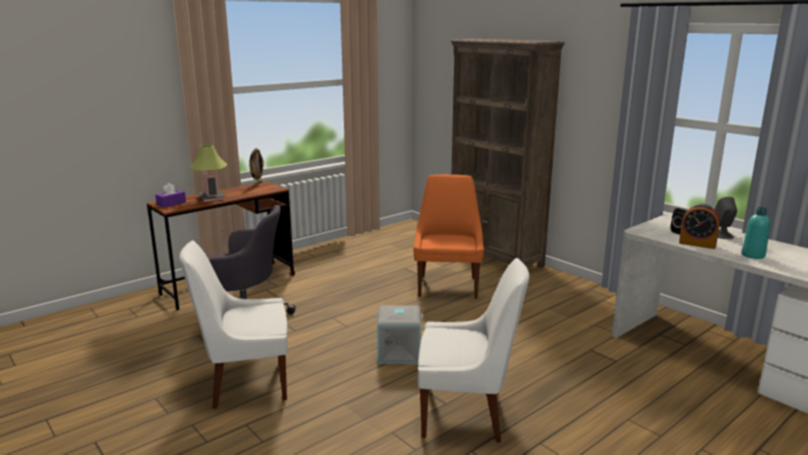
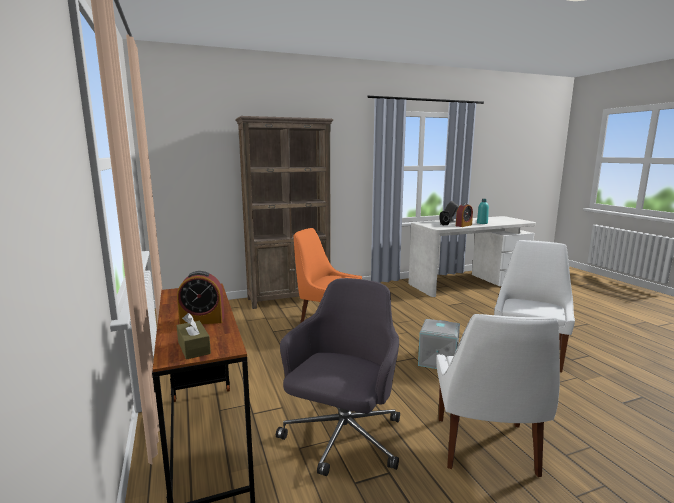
camera: 70 degrees left, 5 degrees down
(171, 203) = (194, 347): purple tissue box -> brown tissue box
(211, 198) = (202, 320): table lamp -> alarm clock
(257, 184) = (168, 294): picture frame -> none

